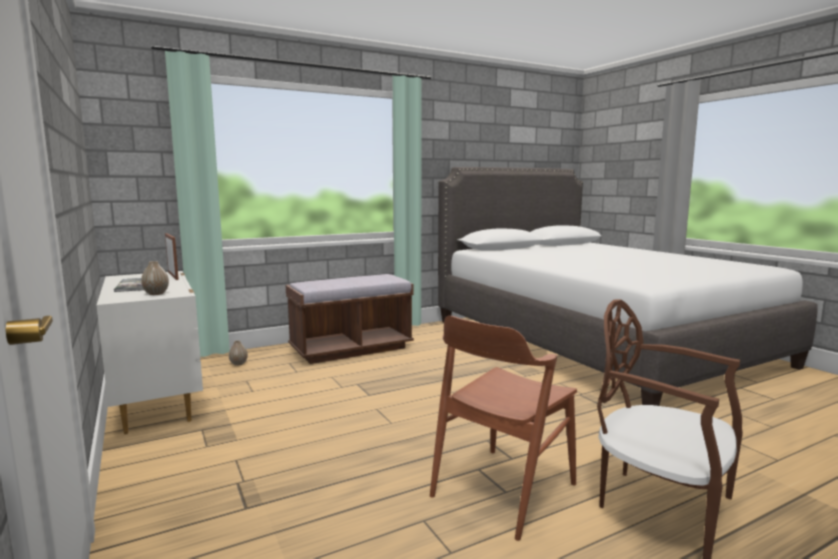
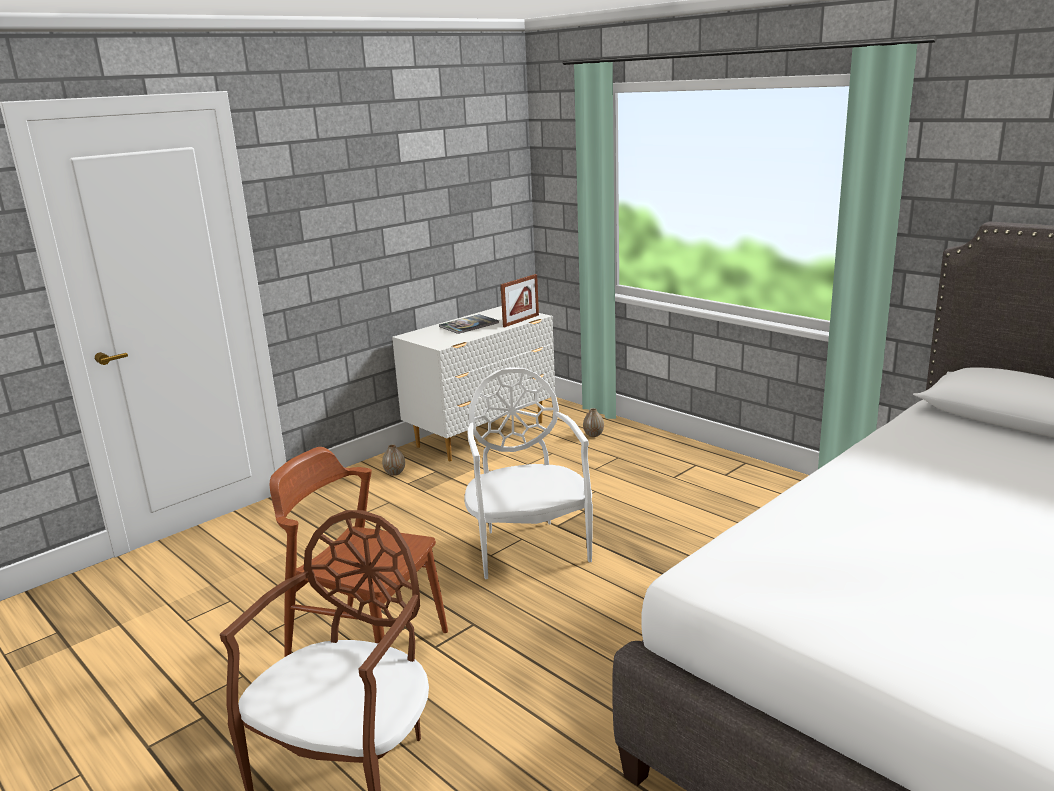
camera: 75 degrees right, 10 degrees up
(156, 293) = (438, 338): vase -> vase (394, 473)
(351, 349) = (701, 477): brown bench -> none
(391, 408) = (529, 546): none -> white chair

